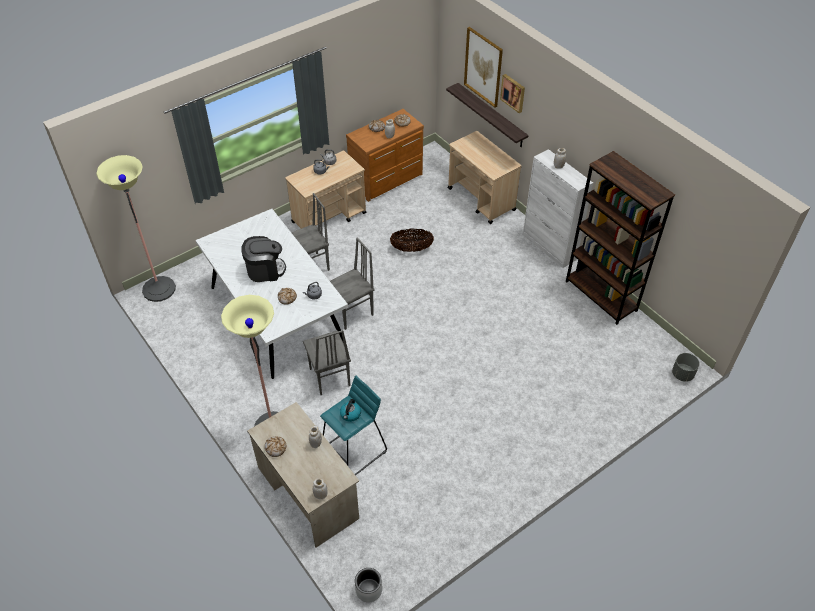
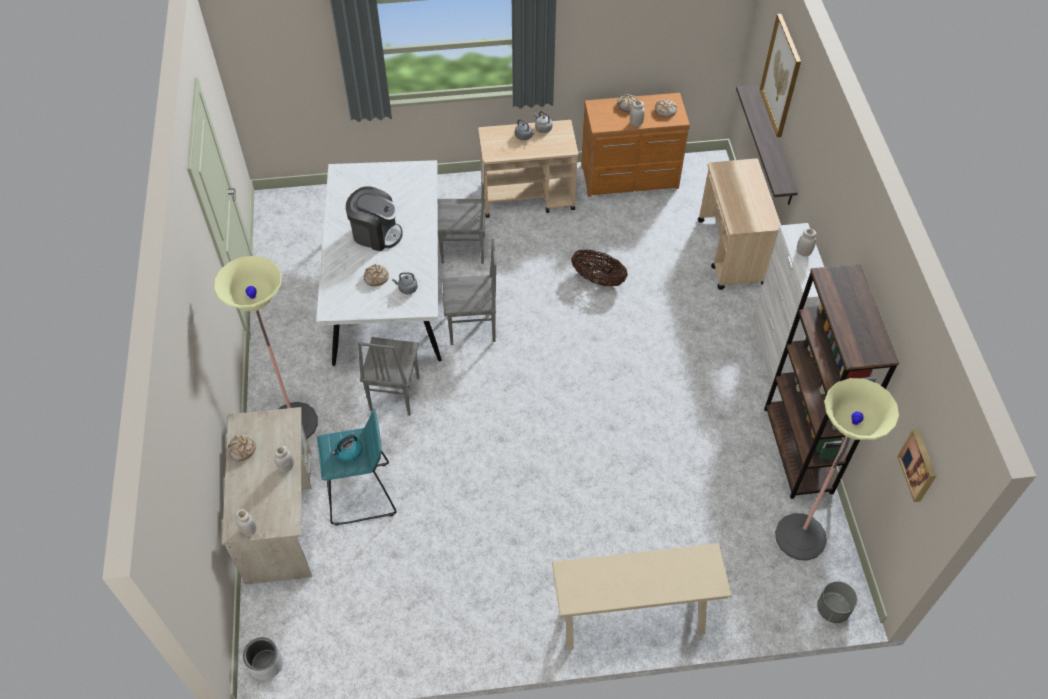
camera: 30 degrees right, 5 degrees up
(159, 289) = (287, 204): floor lamp -> floor lamp (800, 537)
(513, 93) = (797, 127): picture -> picture (919, 465)
(578, 438) = (632, 619): none -> beige console table

